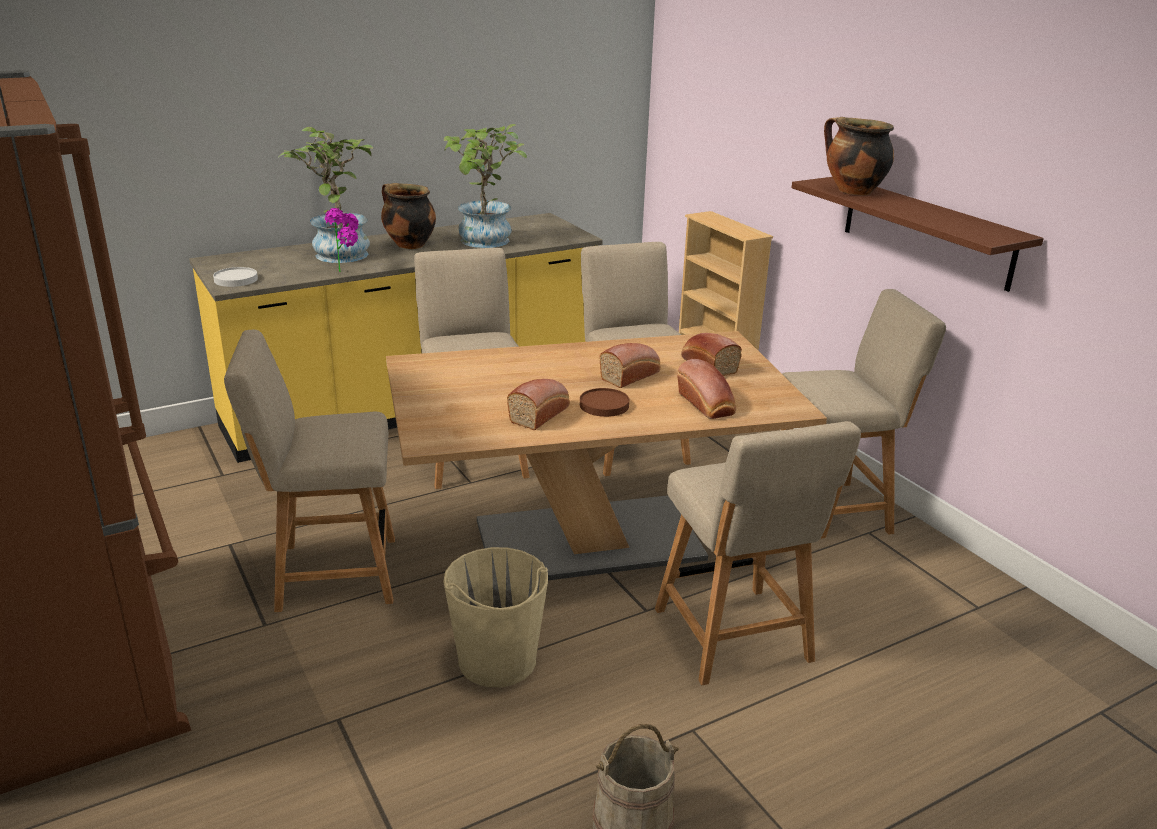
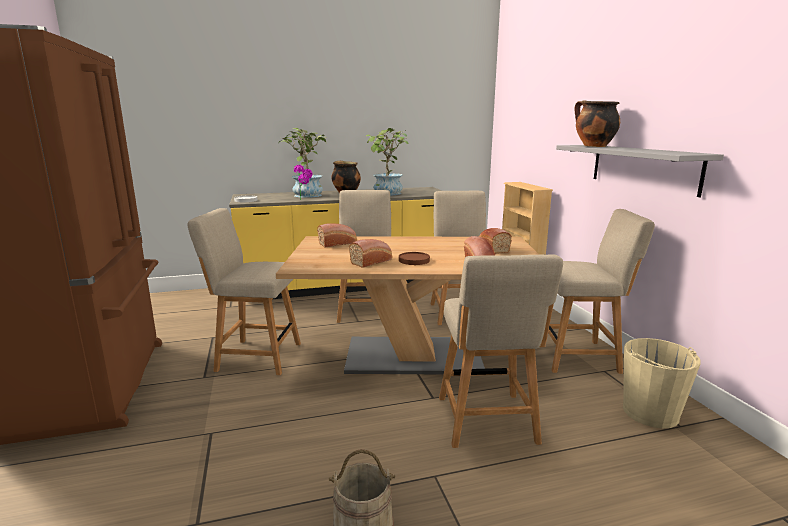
camera: 15 degrees right, 10 degrees down
(497, 661) = (324, 414): beige bucket -> beige bucket (650, 413)
(631, 375) = (440, 250): bread -> bread (338, 243)
(926, 231) = (643, 168): brown shelf -> grey shelf

